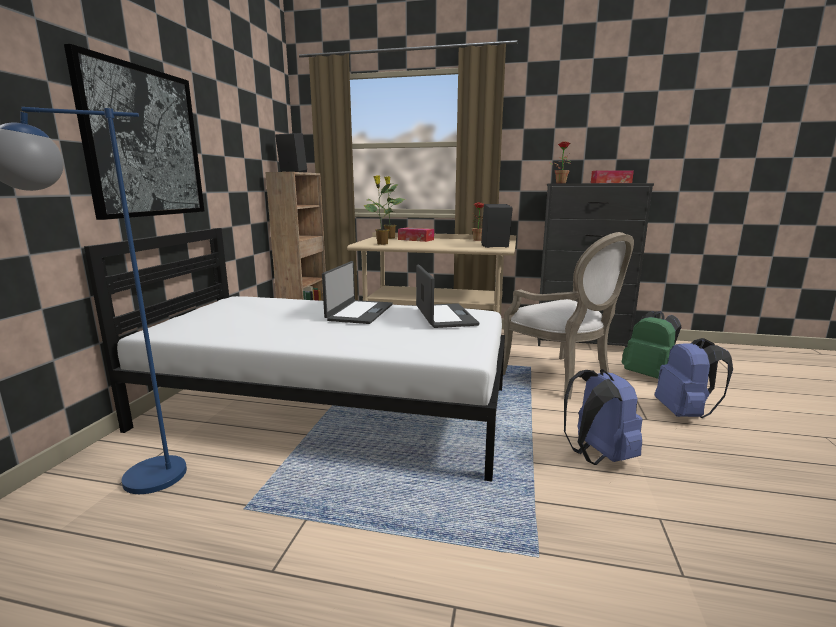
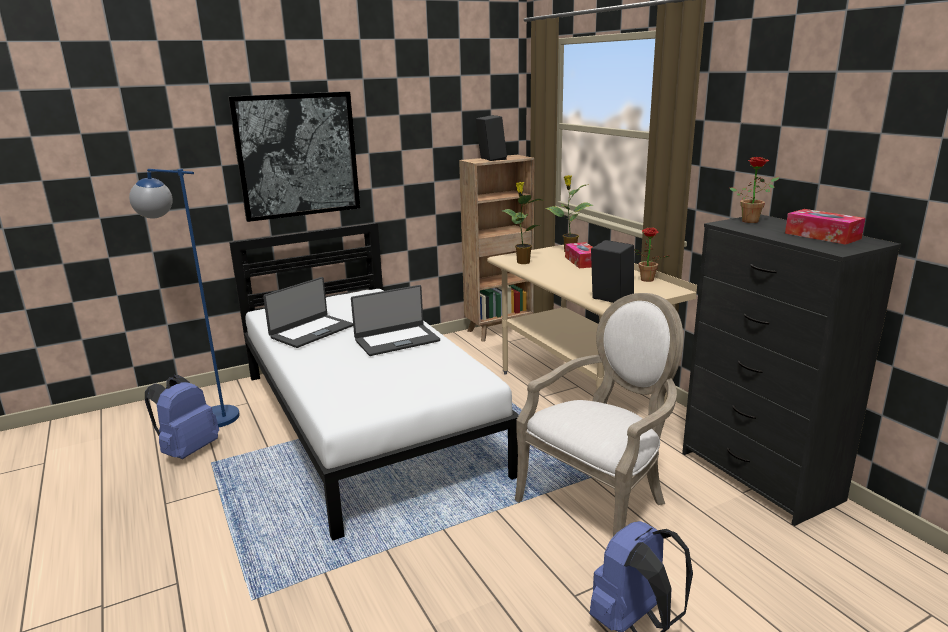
camera: 50 degrees right, 5 degrees up
(444, 316) = (438, 371): laptop -> laptop (311, 331)
(562, 379) = (601, 504): armchair -> armchair turned 150 degrees counterclockwise
(597, 456) = (440, 584): blue backpack -> blue backpack (187, 450)
(649, 376) = (725, 564): green backpack -> none

